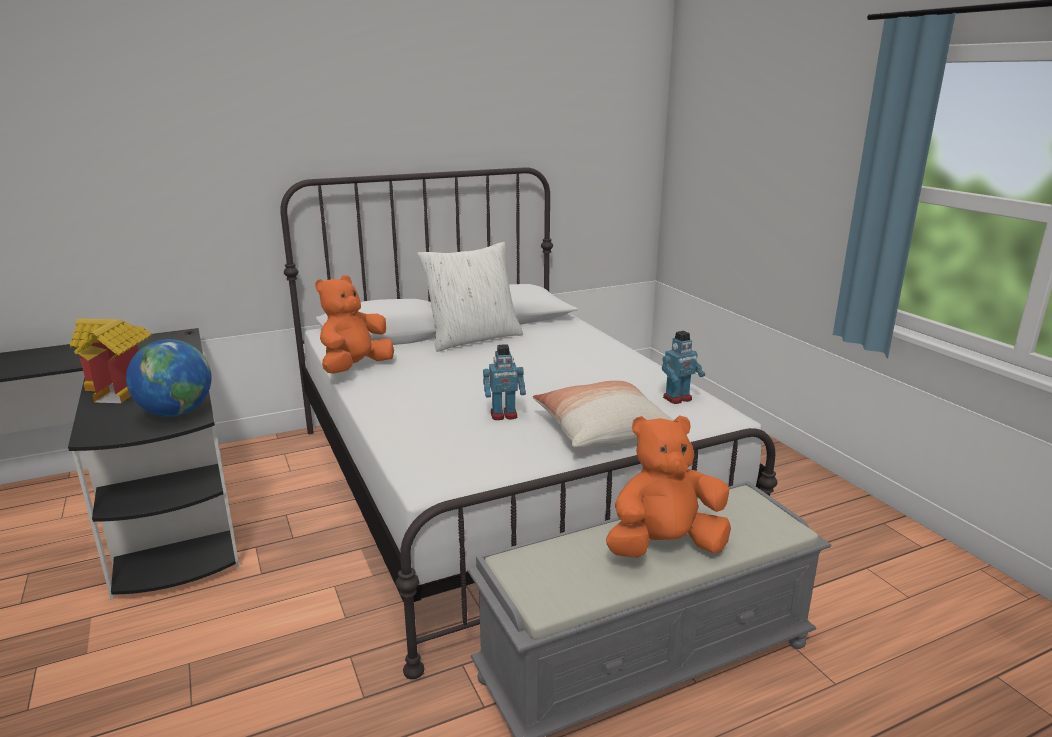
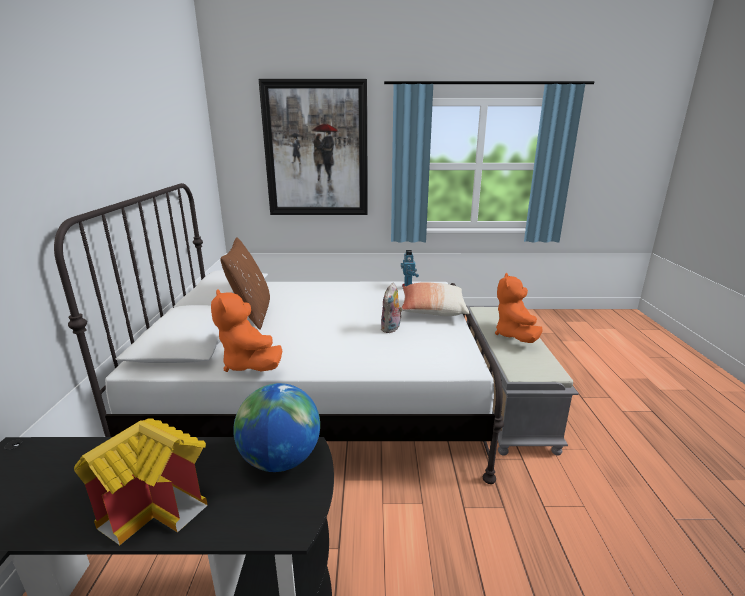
camera: 65 degrees left, 0 degrees up
(473, 338) = (252, 314): white pillow -> brown pillow
(504, 415) = (391, 329): toy robot -> plush toy
(769, 141) = (316, 150): none -> picture

